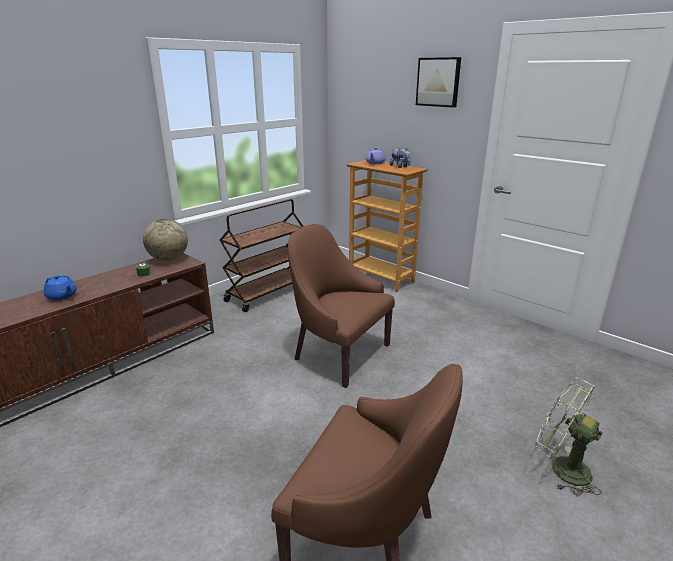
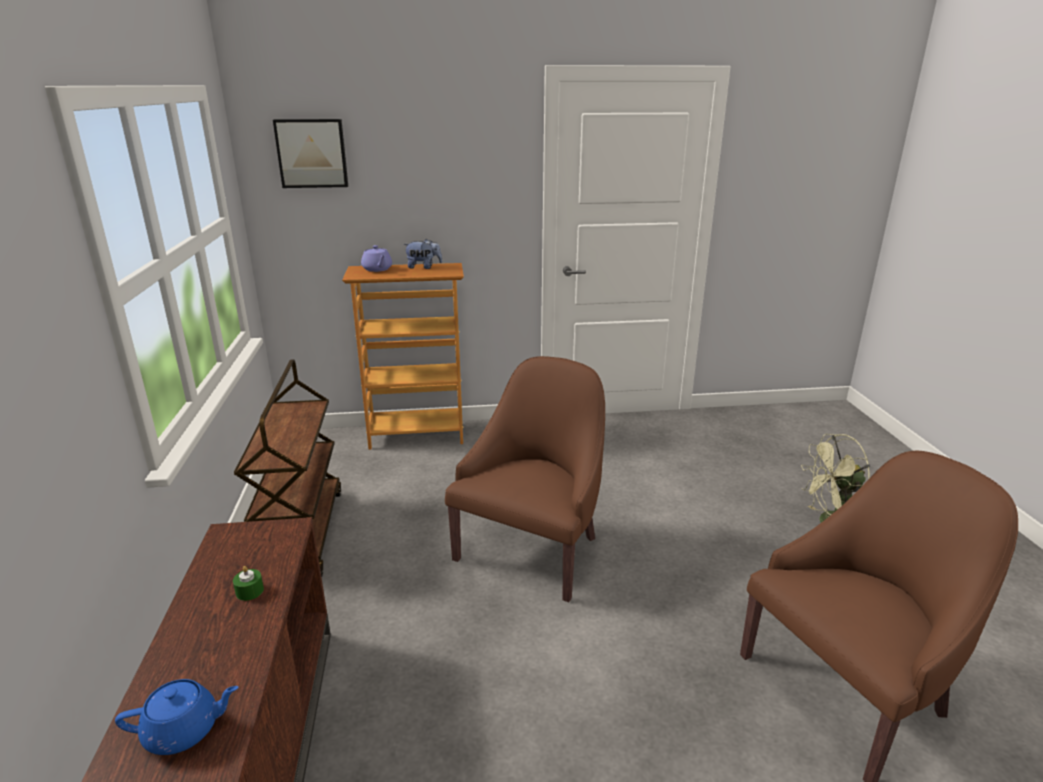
camera: 50 degrees left, 0 degrees up
(168, 259) = (231, 545): globe -> none
(338, 353) = (533, 549): brown armchair -> brown armchair turned 135 degrees clockwise
(438, 82) = (460, 142): picture -> picture (312, 153)

